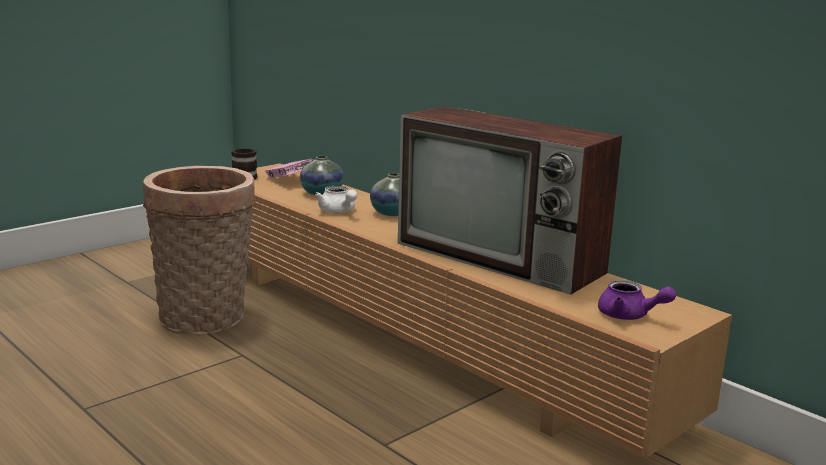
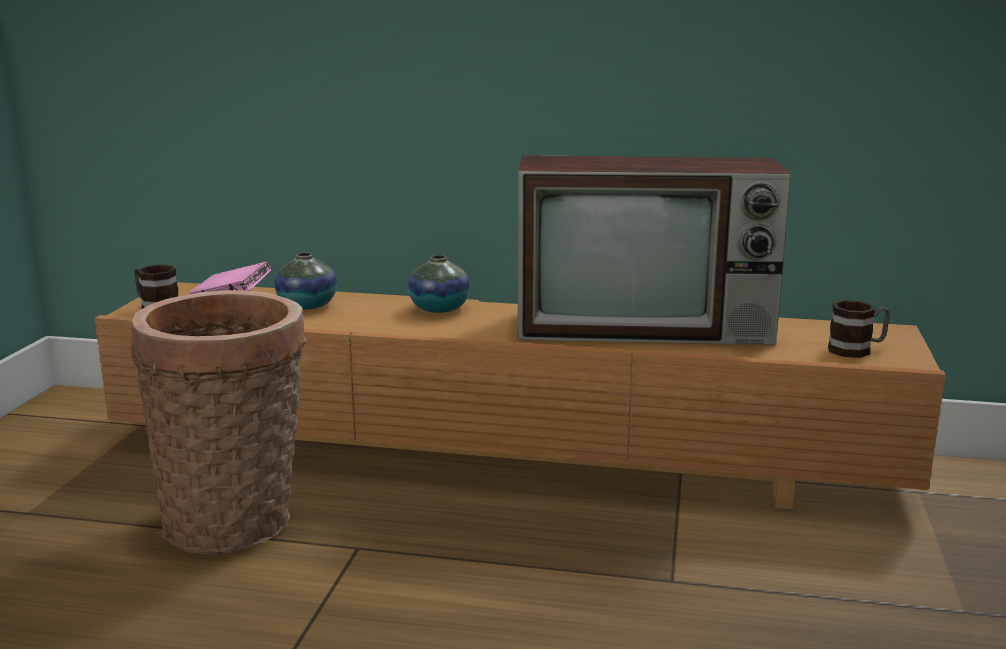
camera: 35 degrees left, 0 degrees up
(338, 211) = (374, 322): white teapot -> none
(629, 316) = (857, 349): purple teapot -> mug

